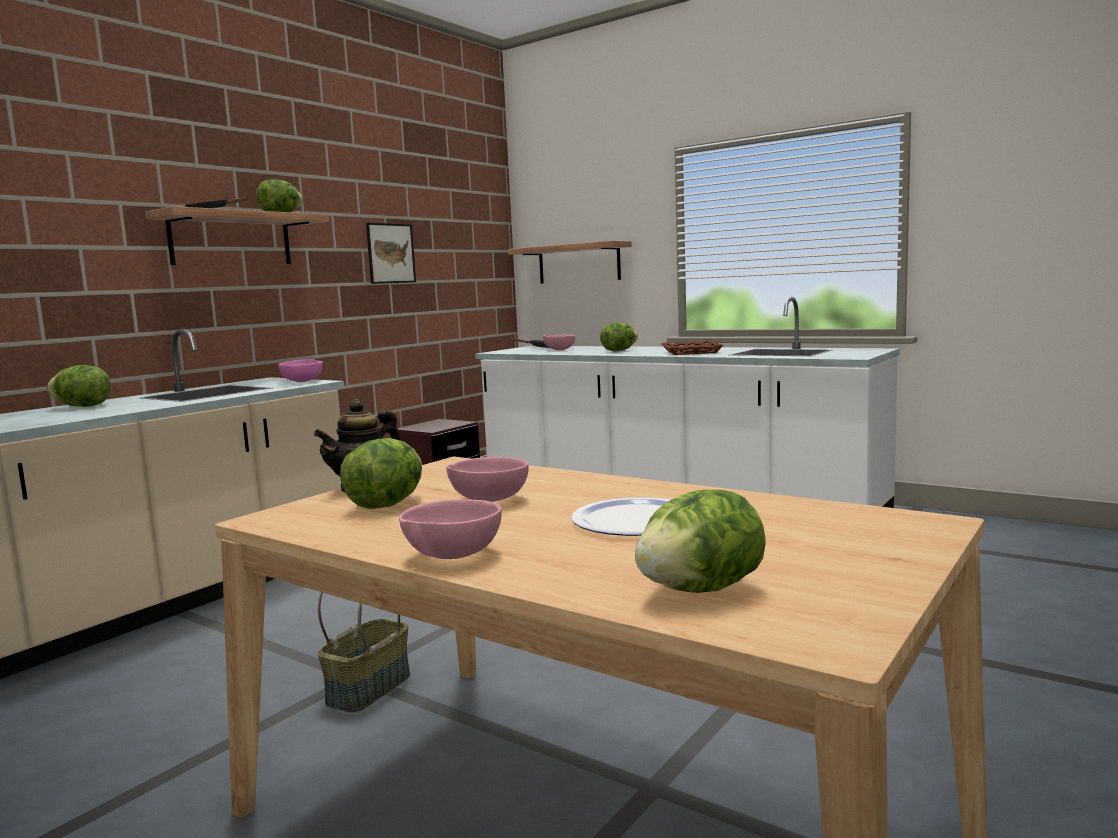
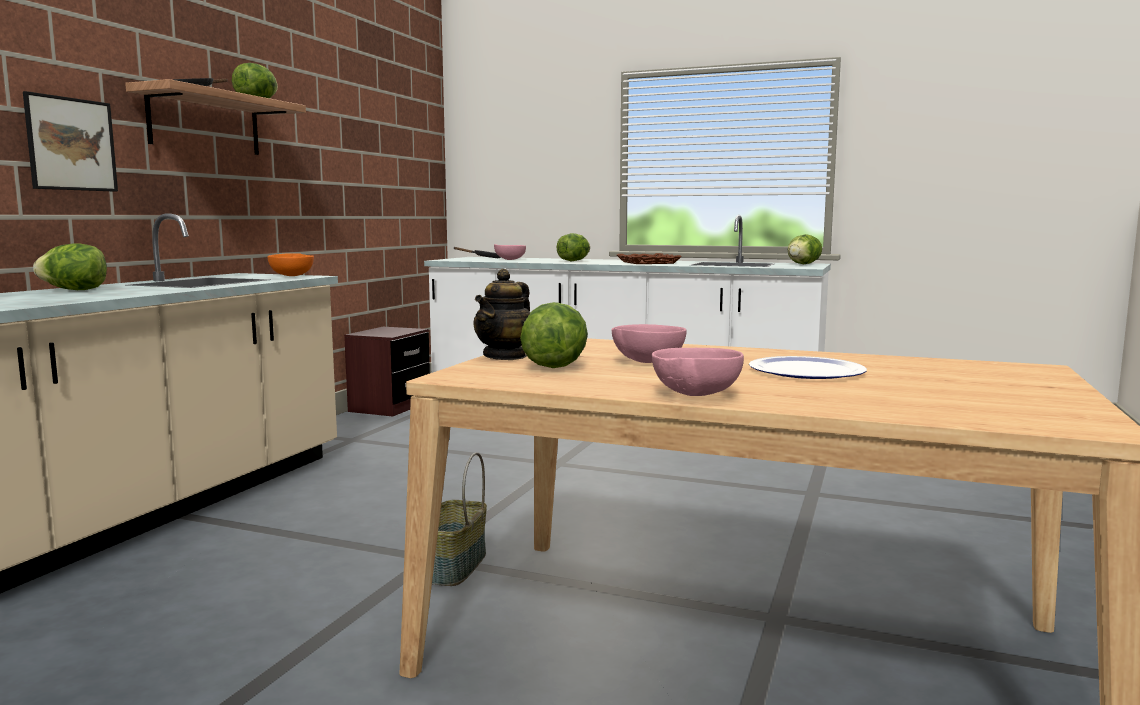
camera: 15 degrees left, 0 degrees up
(303, 381) = (292, 276): pink bowl -> orange bowl
(390, 253) = (345, 153): picture -> picture (71, 144)
(579, 263) = (517, 177): shelf -> none
(701, 589) = (944, 406): lettuce -> lettuce (803, 264)

